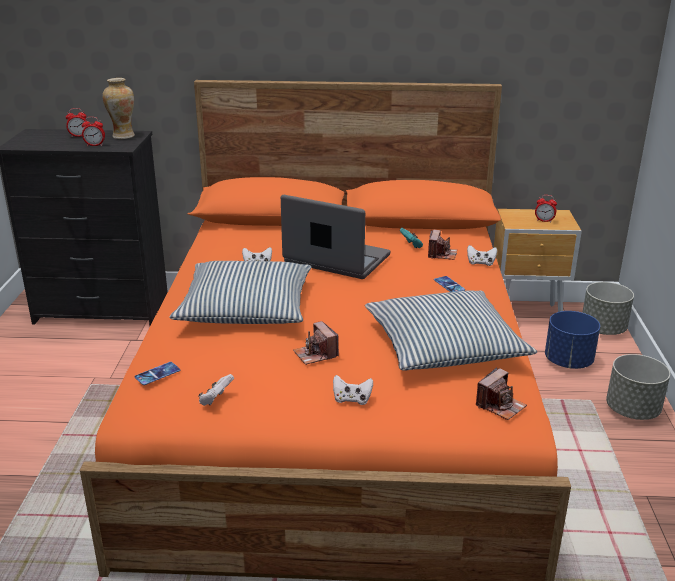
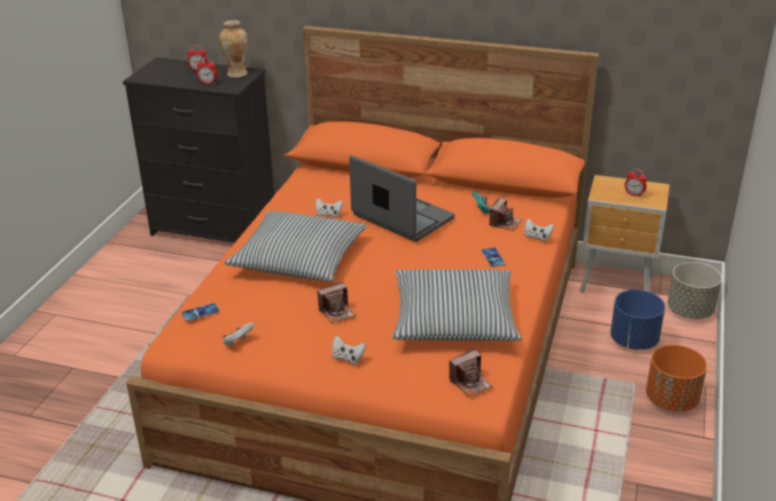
camera: 15 degrees right, 5 degrees up
(315, 354) = (337, 312): camera -> camera turned 105 degrees counterclockwise
(632, 410) = (672, 400): grey planter -> orange planter

